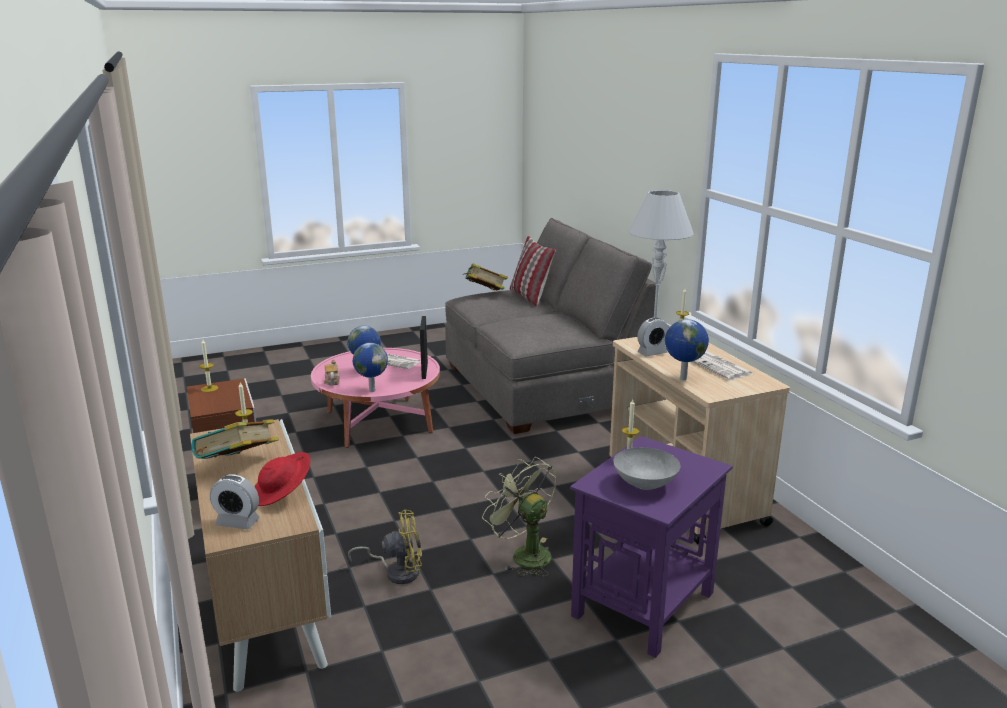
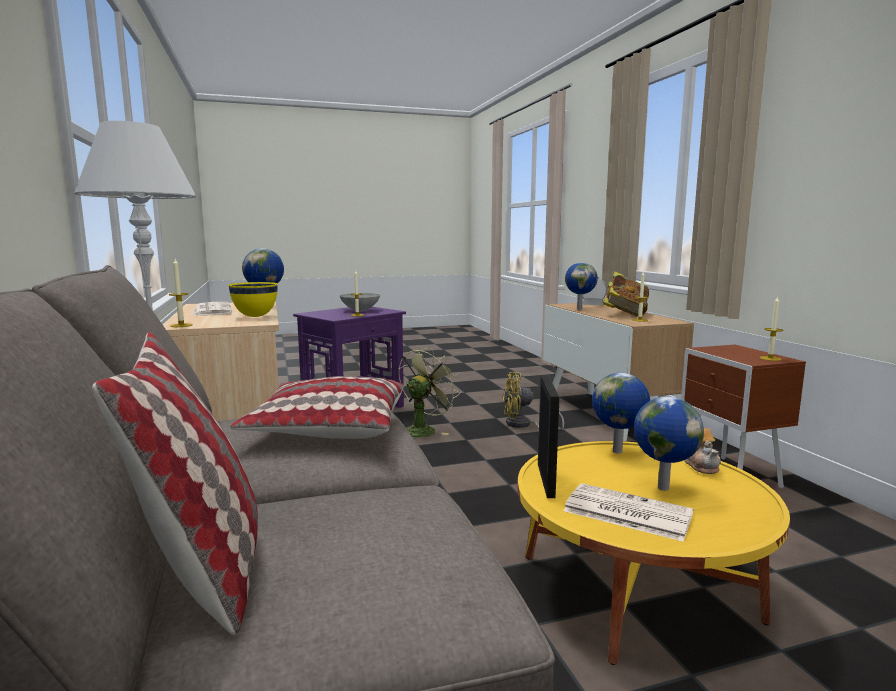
camera: 175 degrees left, 10 degrees down
(283, 494) = (579, 308): red hat -> globe
(379, 422) = (636, 587): pink coffee table -> yellow coffee table
(485, 294) = (372, 601): book -> none
(524, 554) = (423, 430): green fan -> green fan turned 105 degrees counterclockwise
(530, 328) = (328, 427): none -> pillow
(652, 353) = (255, 316): alarm clock -> yellow bowl

